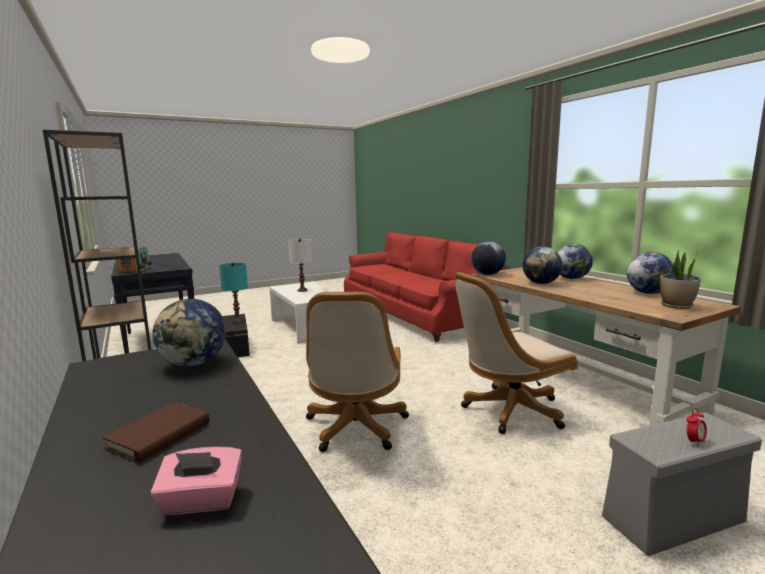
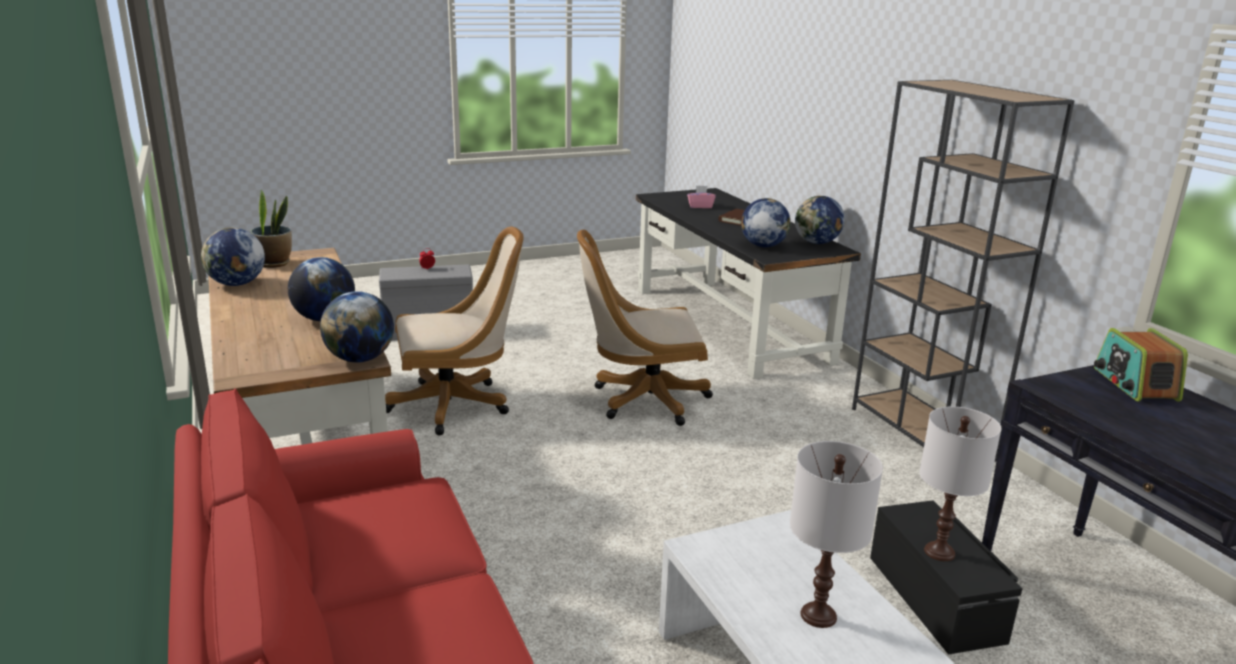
camera: 175 degrees left, 10 degrees up
(237, 320) = (939, 551): turquoise table lamp -> white table lamp
(356, 430) = (642, 400): office chair -> office chair turned 105 degrees counterclockwise
(571, 278) = (241, 328): globe -> globe (817, 243)

